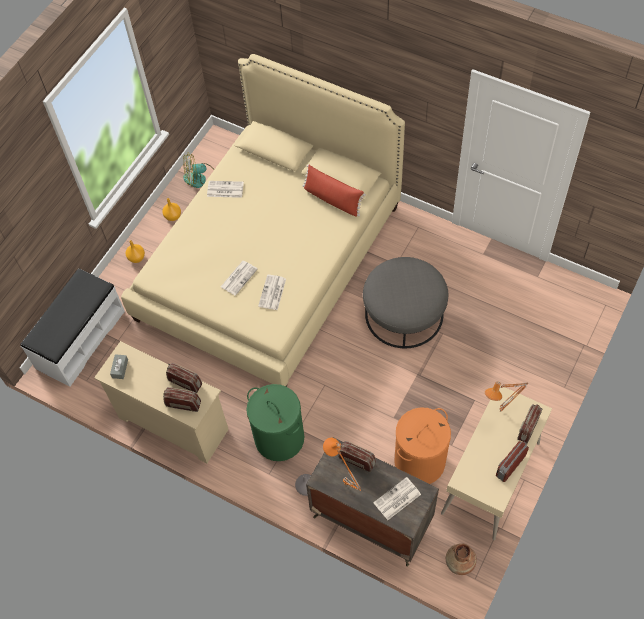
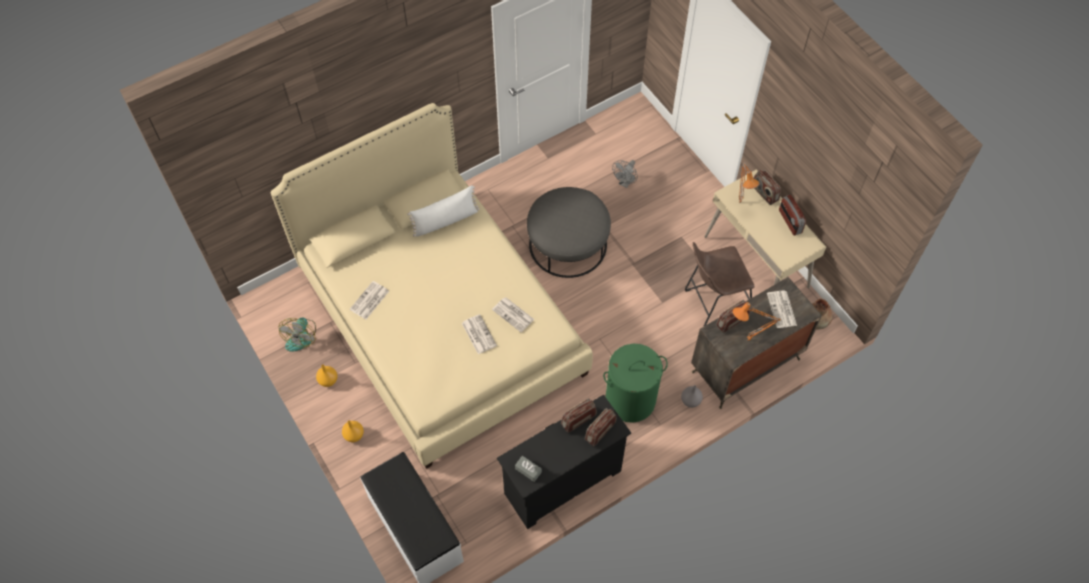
camera: 65 degrees left, 0 degrees up
(173, 423) = (562, 482): beige dresser -> black dresser
(332, 199) = (445, 220): red pillow -> white pillow
(419, 461) = (713, 304): orange laundry basket -> brown stool
(501, 326) = (625, 183): none -> grey fan

